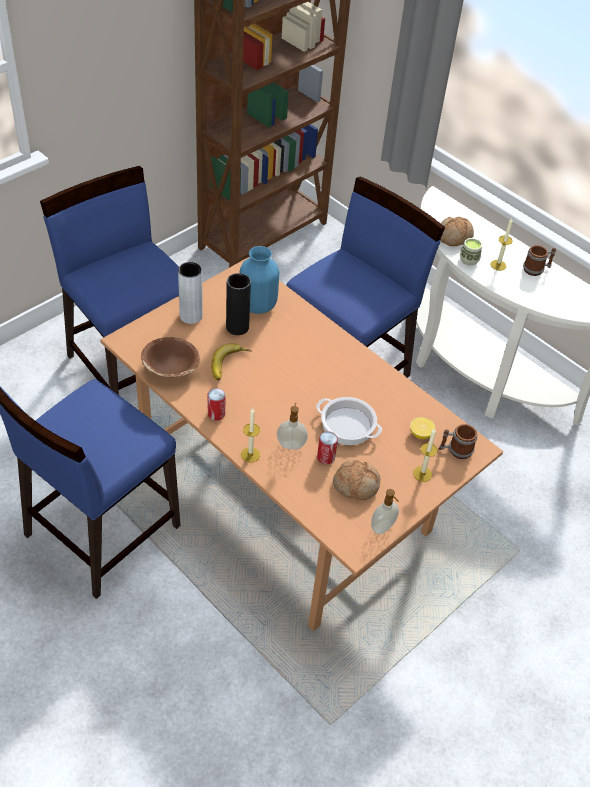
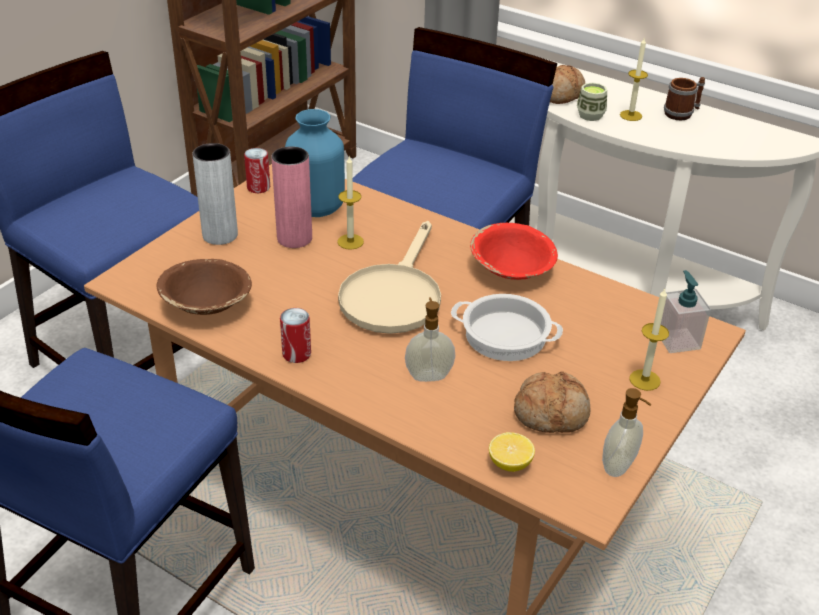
camera: 10 degrees left, 10 degrees down
(230, 365) = (298, 287): banana -> none
(237, 327) = (294, 238): black vase -> pink vase
(250, 454) = (369, 400): candle -> candle (350, 242)
(287, 382) = (393, 295): none -> beige frying pan
(326, 457) = (489, 383): can -> can (258, 187)
(369, 377) = (511, 269): none -> red bowl
(420, 434) = (618, 328): lemon -> lemon (510, 464)
(455, 450) = (678, 340): mug -> soap dispenser

